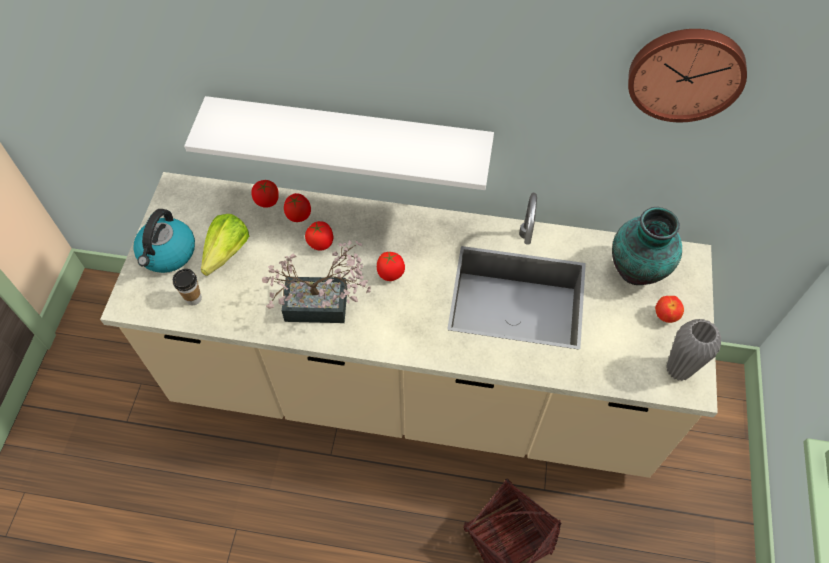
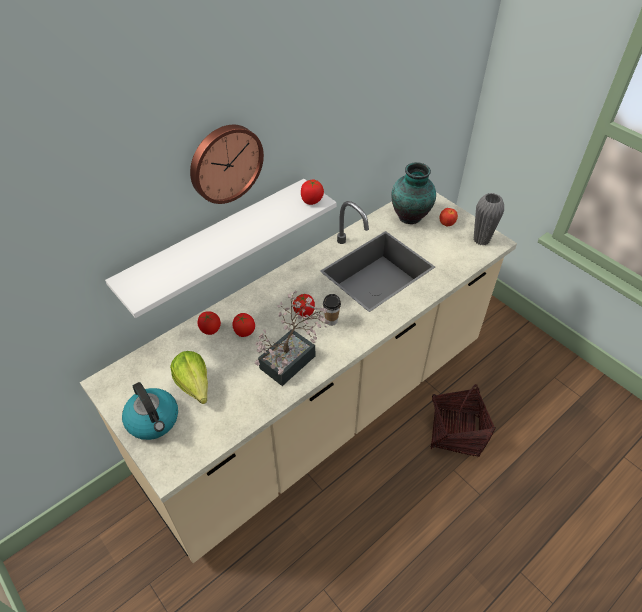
camera: 50 degrees left, 10 degrees down
(193, 298) = (208, 427): cup -> cup (331, 321)
(267, 201) = (179, 339): tomato -> tomato (311, 201)
(686, 73) = (391, 70): wall clock -> wall clock (225, 163)

